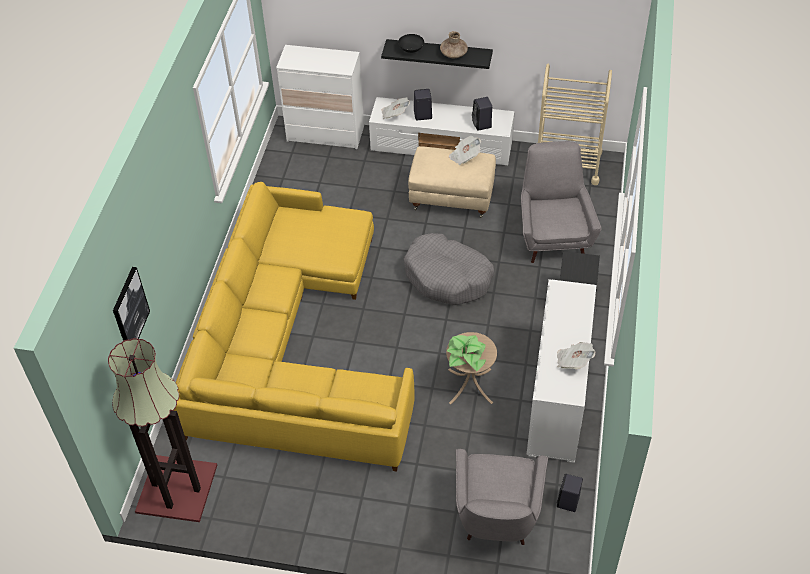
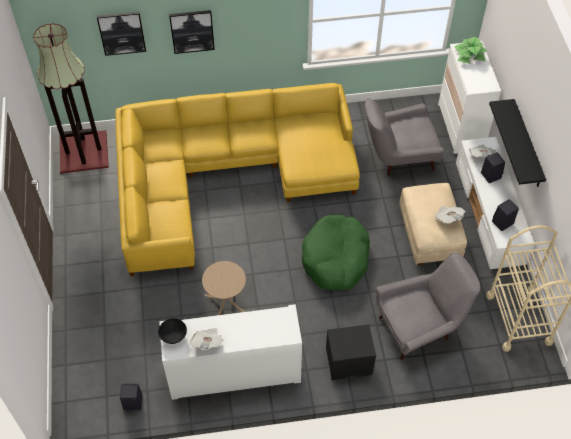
camera: 70 degrees right, 5 degrees up
(161, 247) = (192, 31): none -> picture
(411, 50) = (509, 120): black bowl -> black bowl (173, 336)
(448, 277) = (336, 258): grey dog bed -> green dog bed
(453, 54) = (521, 151): brown vase -> none
(466, 355) = (218, 276): potted plant -> potted plant (469, 54)
(497, 520) = (103, 355): grey armchair -> grey armchair (399, 157)

